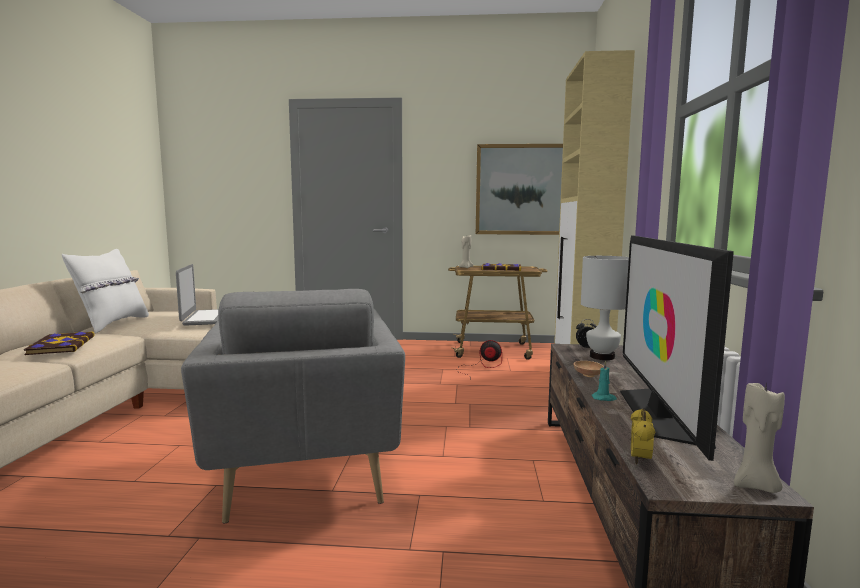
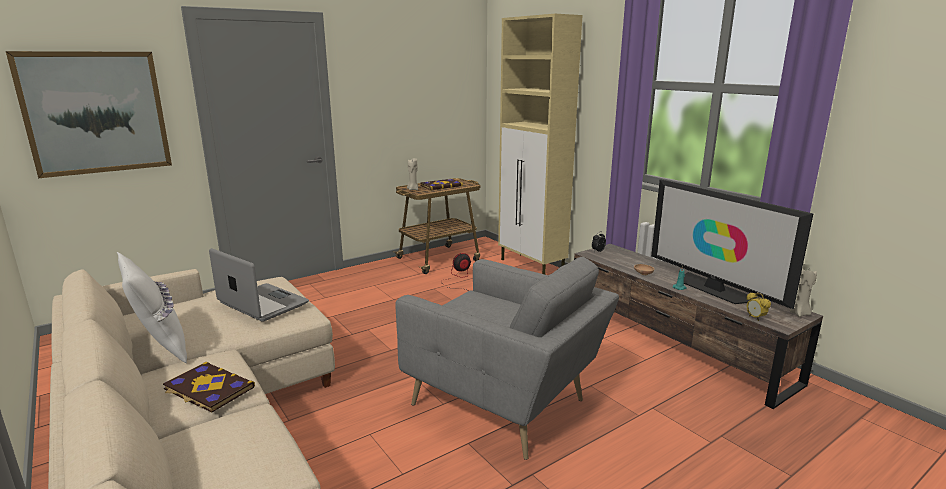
camera: 40 degrees left, 10 degrees up
(520, 190) = (437, 108): picture -> picture (96, 113)
(602, 357) = (620, 257): white table lamp -> none

